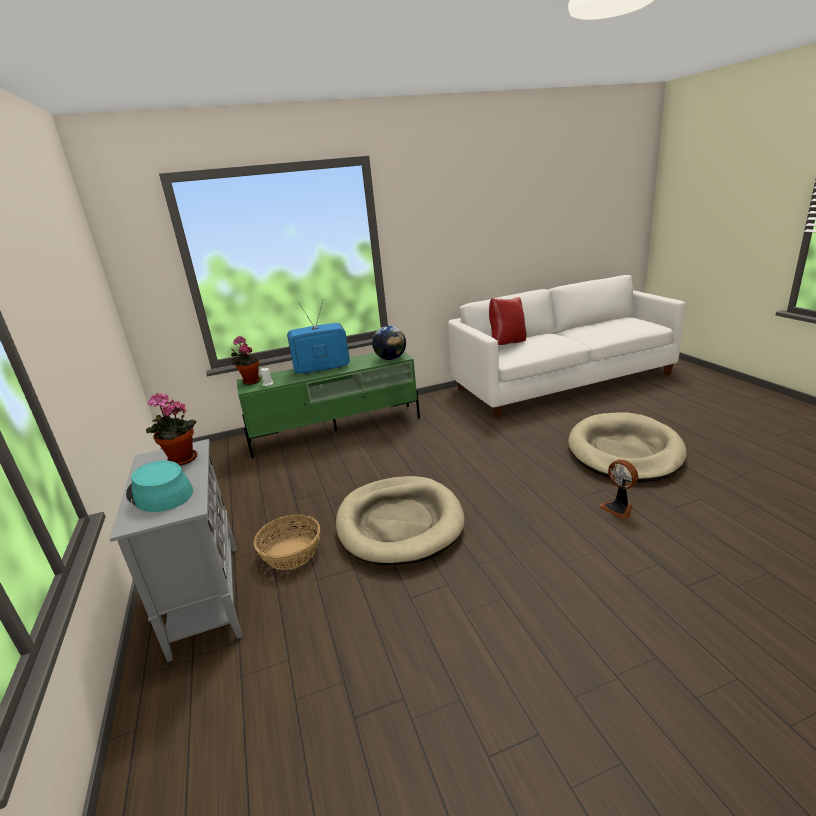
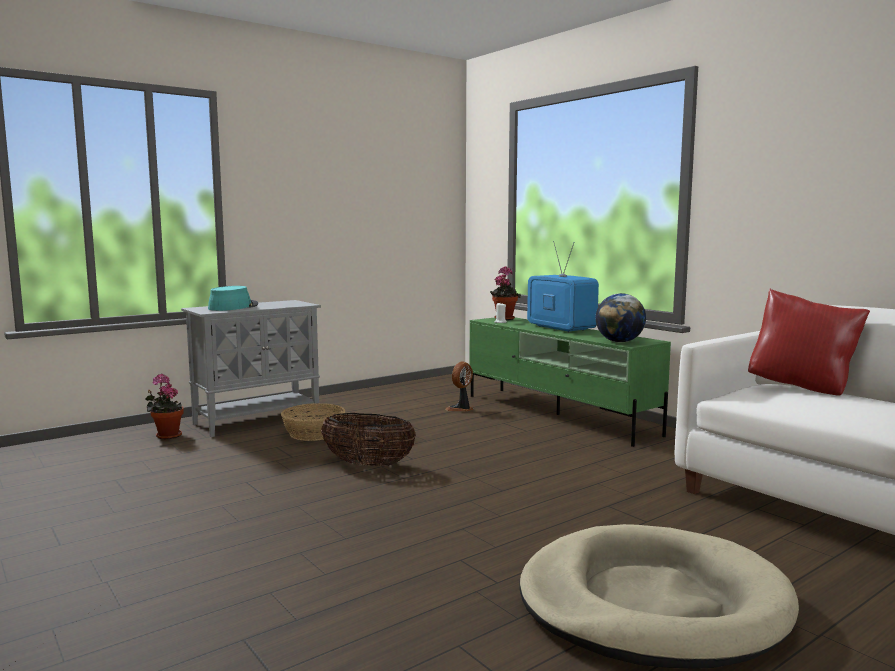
camera: 70 degrees right, 15 degrees down
(180, 461) = (282, 305): potted plant -> potted plant (166, 436)
(399, 523) = (368, 464): beige dog bed -> basket
(618, 508) = (440, 591): fan -> fan (461, 409)

